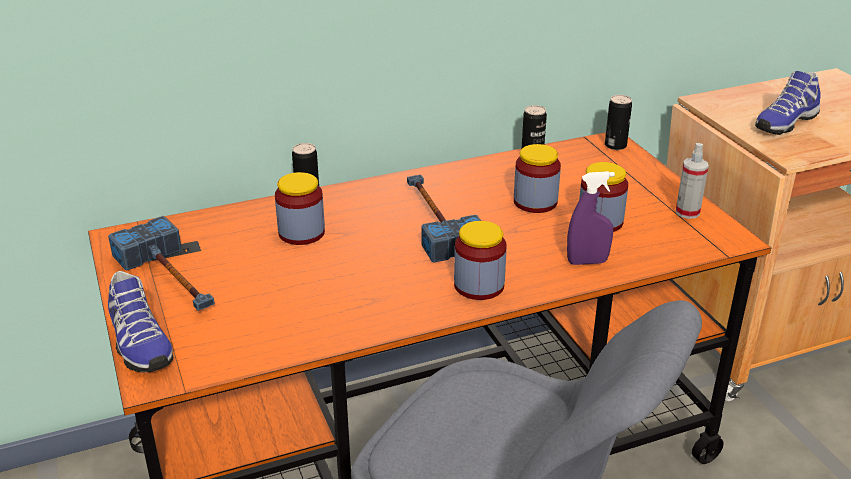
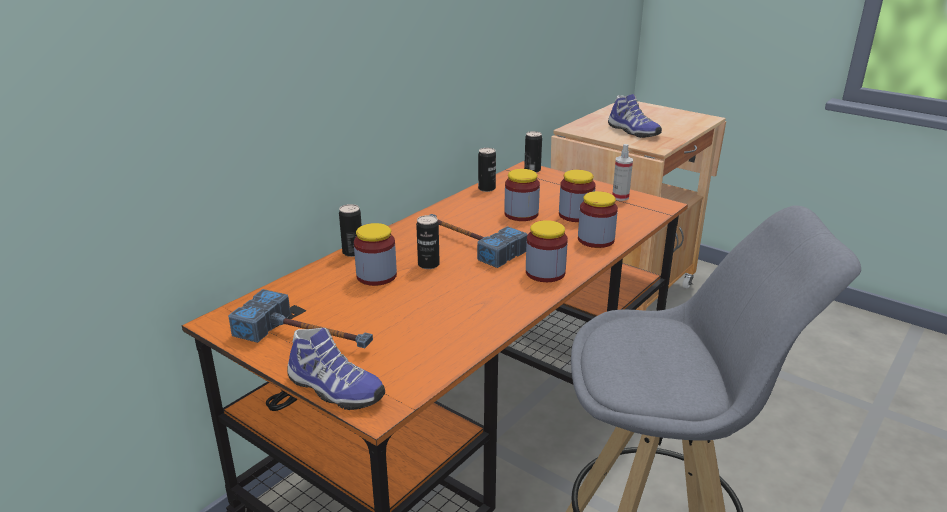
camera: 30 degrees left, 5 degrees down
(366, 235) = (428, 264): none -> can
(587, 262) = (596, 240): purple spray bottle -> jar
(784, 122) = (632, 131): shoe -> shoe turned 60 degrees counterclockwise

